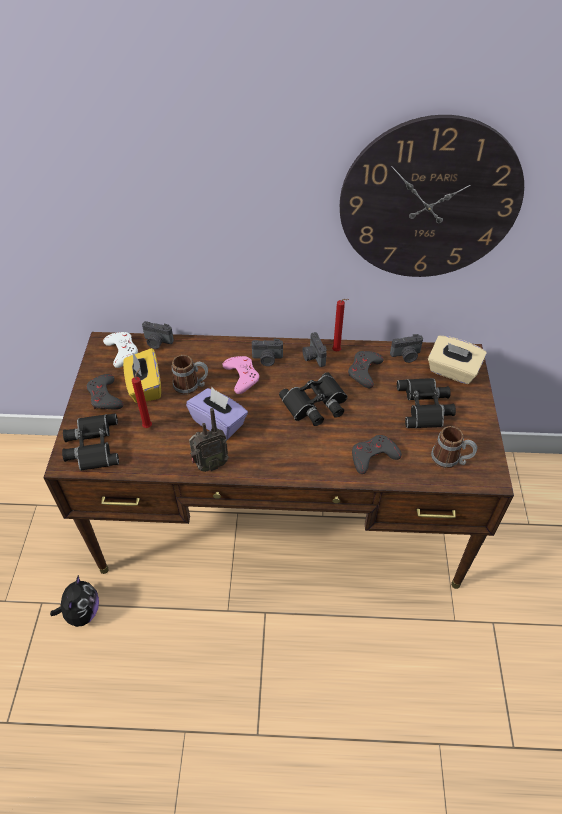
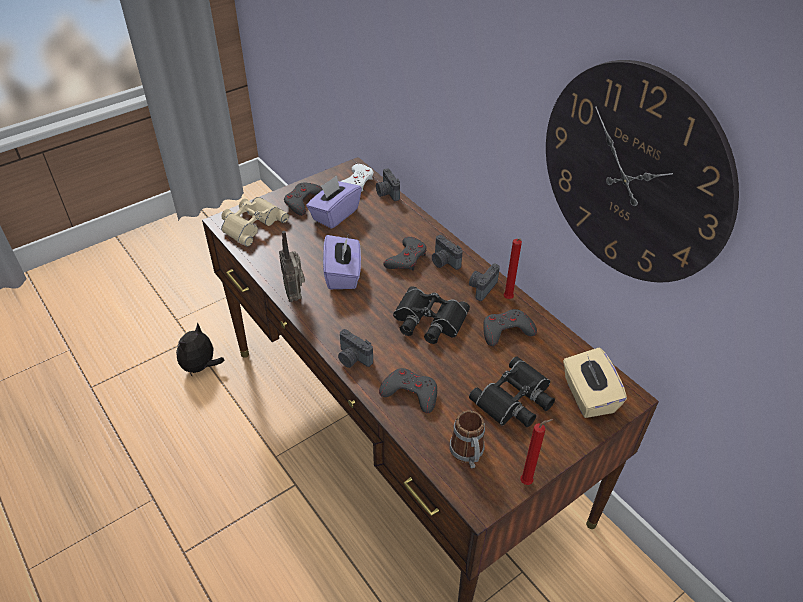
camera: 50 degrees right, 5 degrees down
(82, 612) = (201, 367): plush toy -> plush toy turned 150 degrees clockwise
(91, 445) = (251, 223): black binoculars -> beige binoculars
(145, 387) = (334, 214): yellow tissue box -> purple tissue box
(148, 425) = (299, 239): red candle -> red candle (528, 482)
(191, 386) = (364, 237): mug -> none
(209, 465) = (295, 294): radio -> radio turned 45 degrees clockwise
(242, 376) = (406, 258): pink game controller -> grey game controller
(406, 356) = (564, 350): camera -> camera (352, 359)

